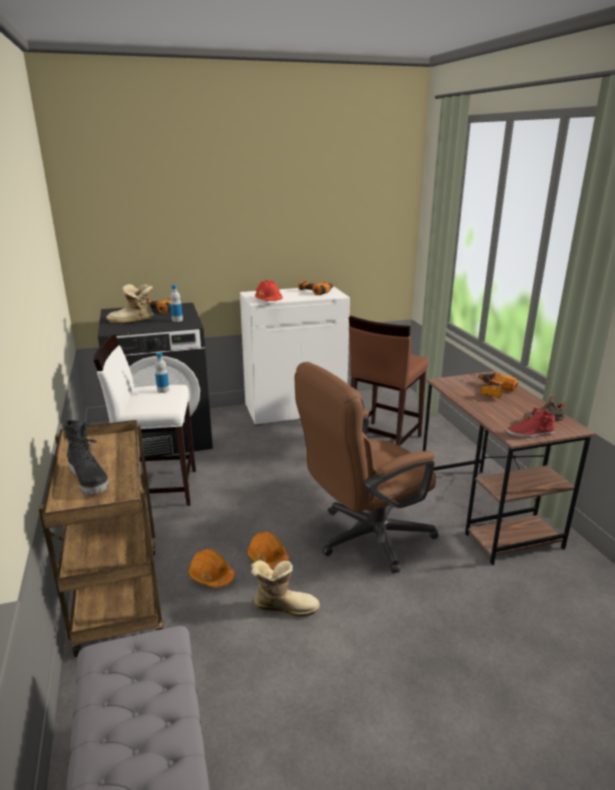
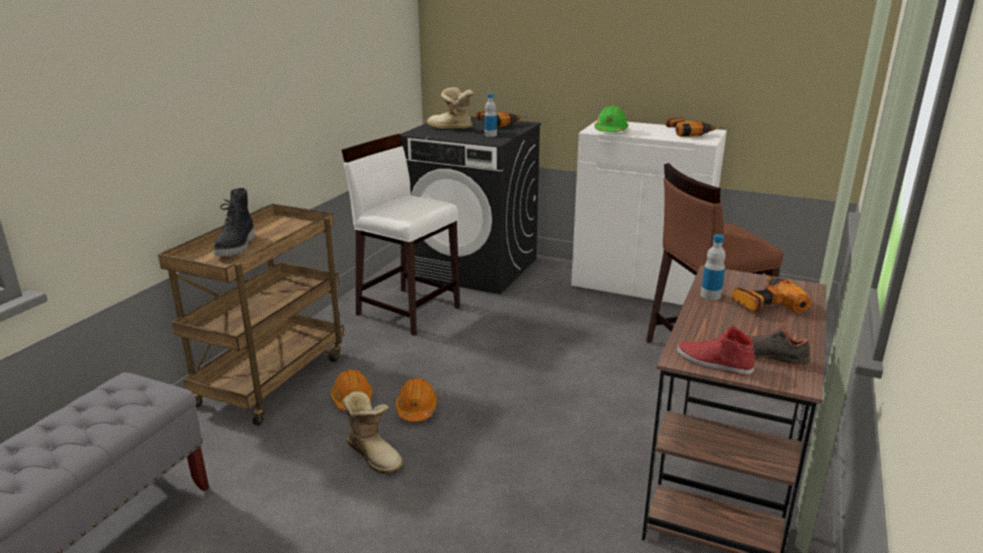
camera: 40 degrees right, 0 degrees up
(163, 390) = (423, 203): bottle -> bottle (710, 295)
(268, 300) = (610, 131): red hard hat -> green hard hat
(364, 538) = (531, 438): brown office chair -> none

